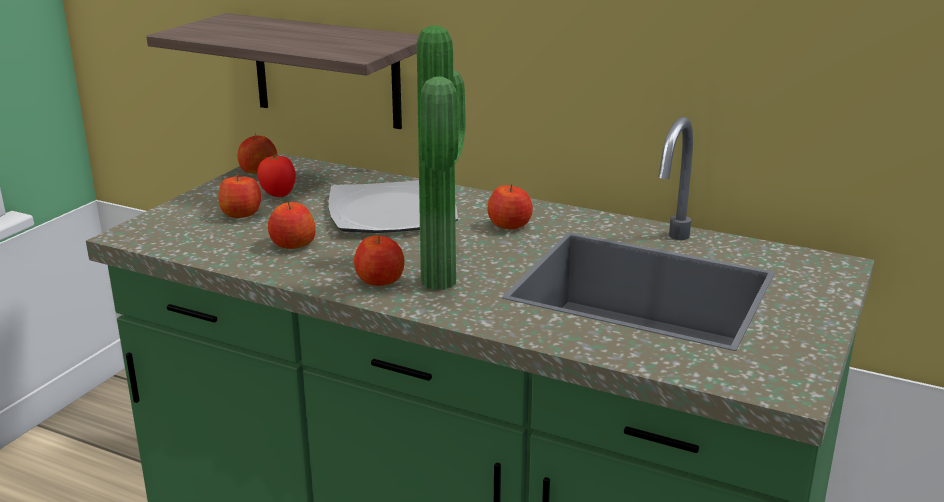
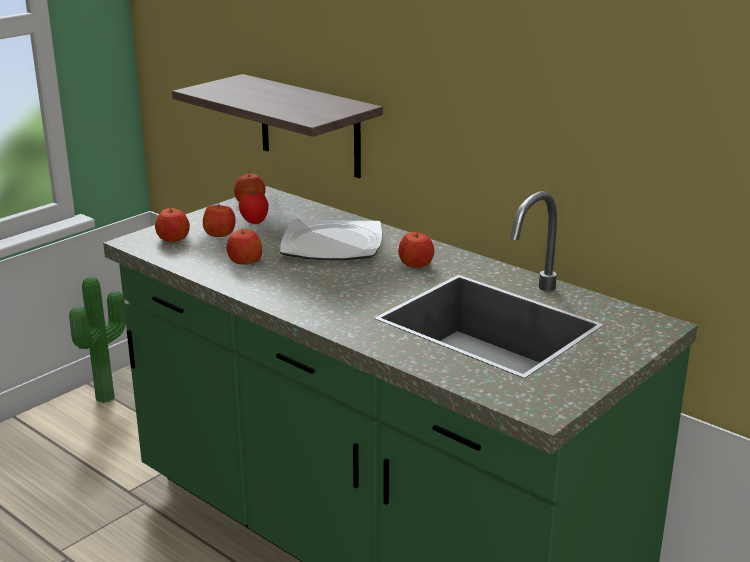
camera: 15 degrees right, 0 degrees up
(380, 280) = (292, 295): apple -> apple (173, 239)
(445, 281) = (339, 301): potted plant -> potted plant (108, 398)

